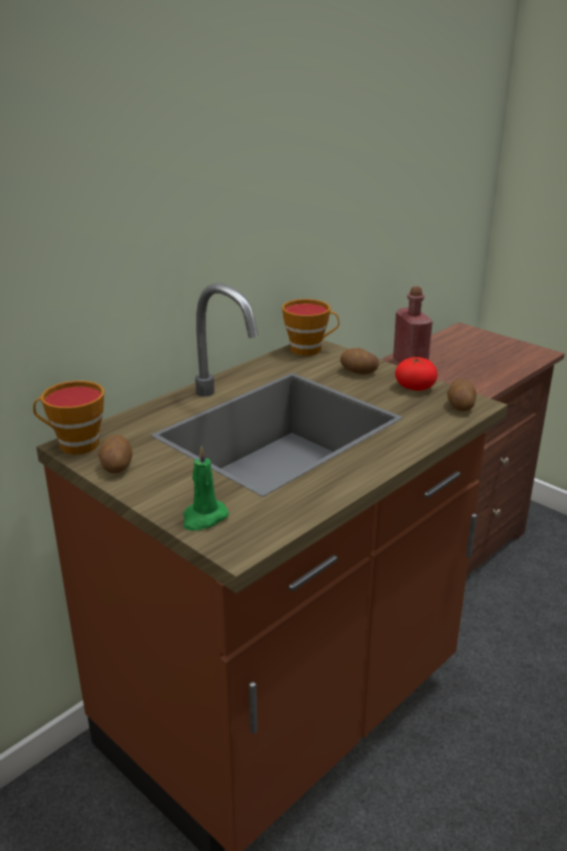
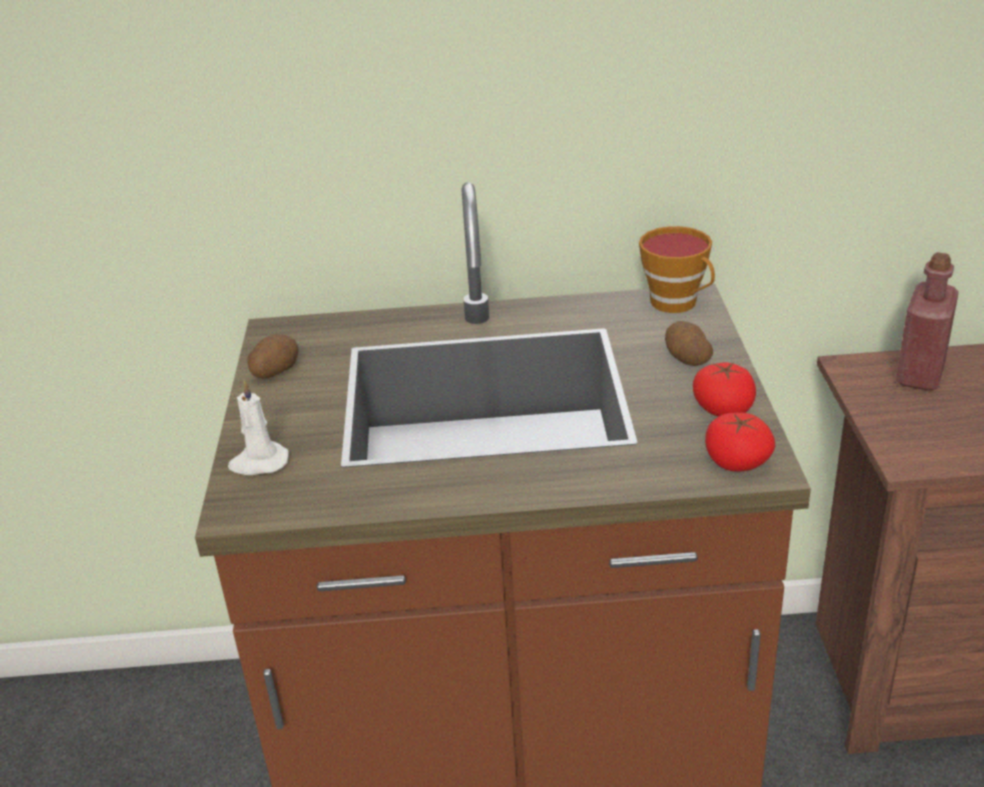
camera: 45 degrees right, 5 degrees up
(74, 444) = (277, 330): cup -> none
(203, 518) = (258, 463): green candle -> white candle
(460, 406) = (737, 461): potato -> tomato

